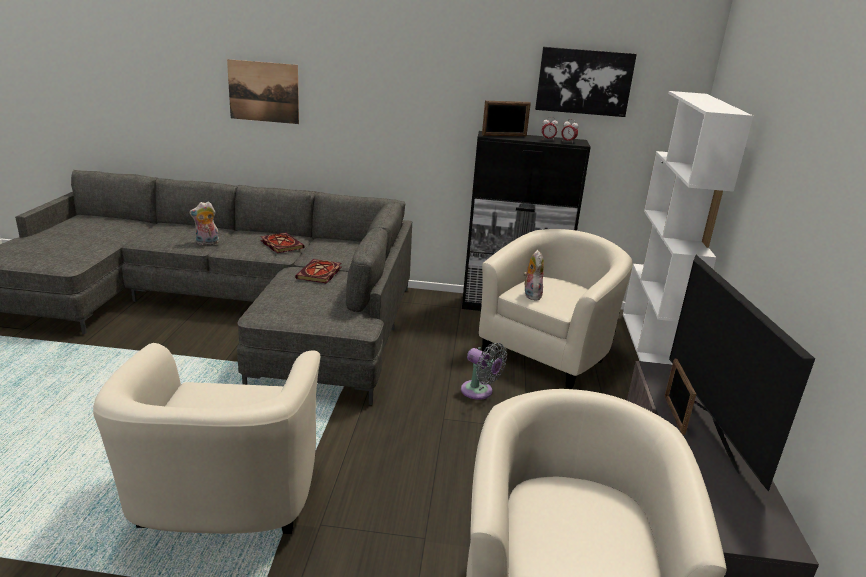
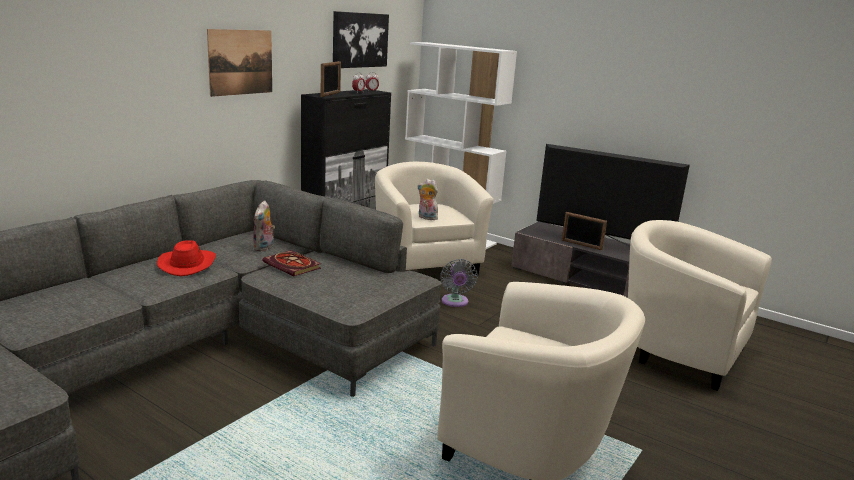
camera: 60 degrees left, 5 degrees down
(206, 243) = (112, 296): plush toy -> plush toy (264, 248)
(263, 92) = (79, 84): picture -> picture (241, 62)
(280, 244) = (187, 264): book -> red hat
(479, 392) = (455, 302): grey fan -> grey fan turned 105 degrees clockwise

